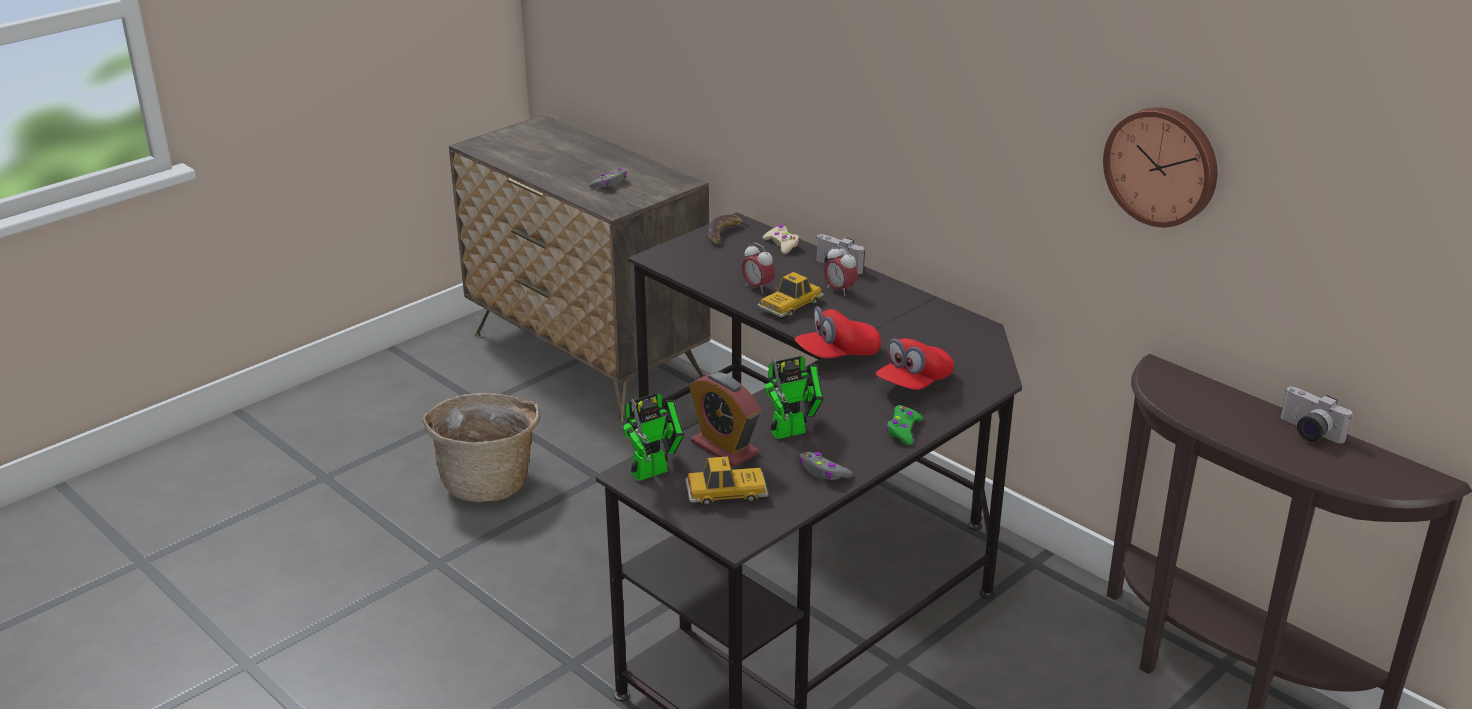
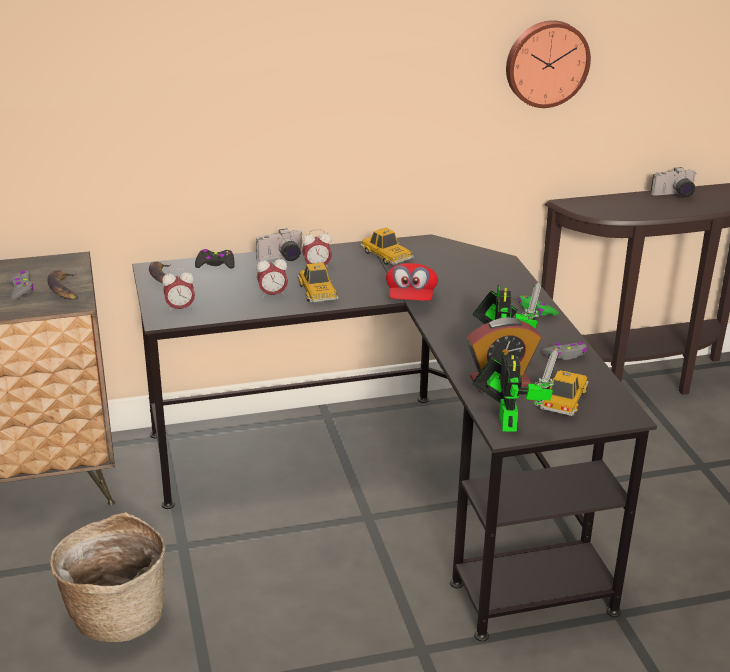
camera: 60 degrees left, 0 degrees up
(630, 197) = (64, 289): none -> banana
(681, 258) = (180, 308): none -> alarm clock
(782, 244) = (215, 264): beige game controller -> black game controller
(914, 383) = (478, 287): red cap -> none
(915, 315) = (386, 255): none -> toy car

